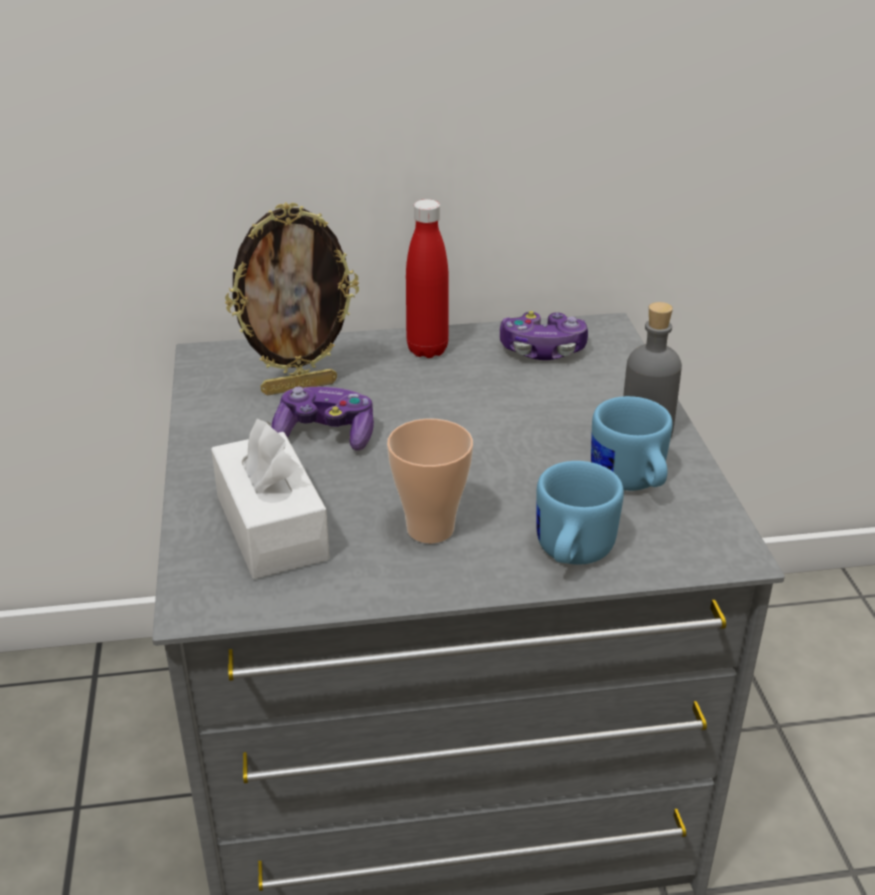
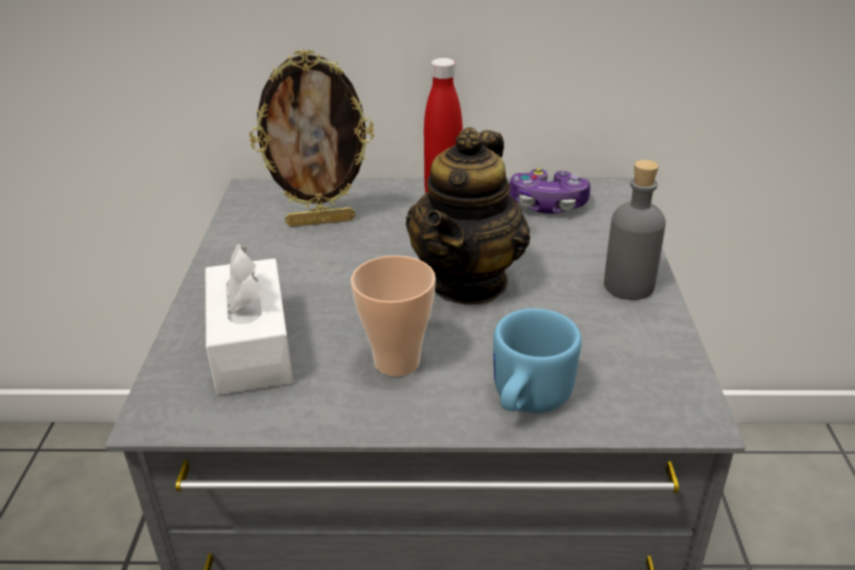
camera: 10 degrees right, 0 degrees up
(326, 434) = (330, 265): game controller -> none
(480, 440) = (468, 281): none -> teapot
(630, 483) = (603, 334): blue mug -> none

